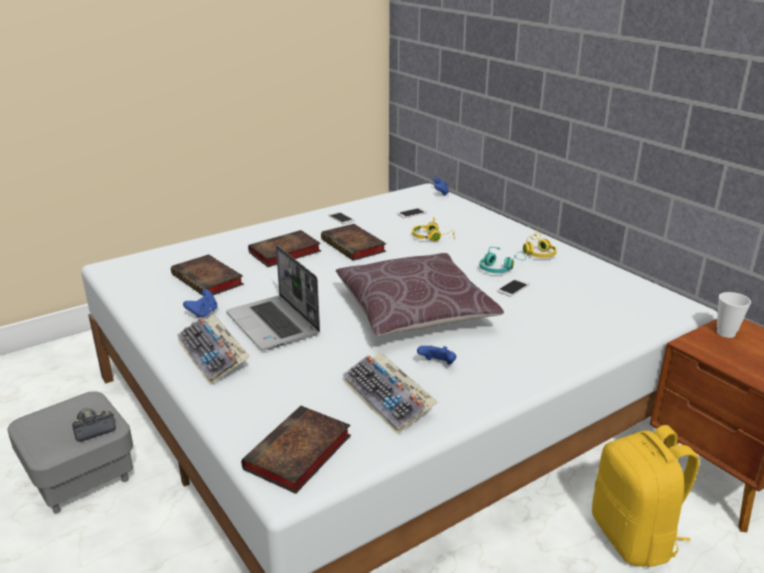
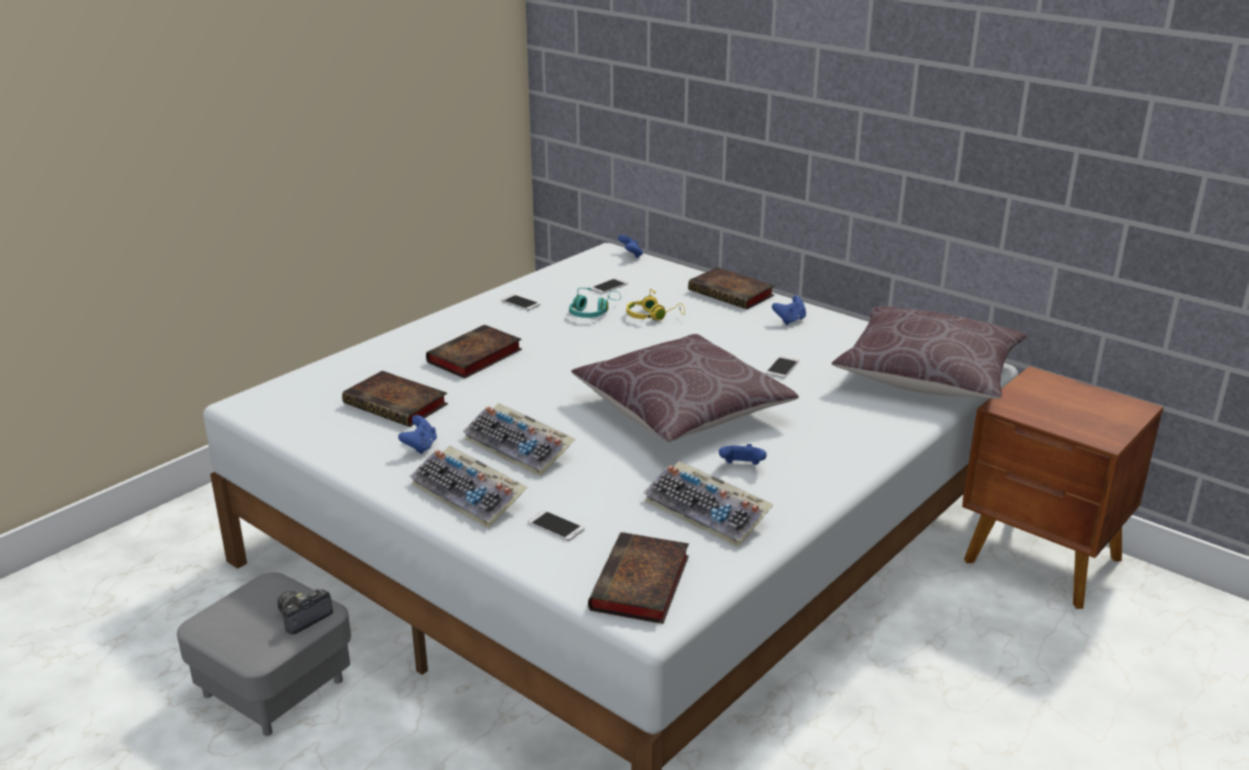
camera: 15 degrees left, 0 degrees up
(262, 391) = (556, 526): none -> phone
(274, 324) = (520, 448): laptop -> keyboard
(354, 246) = (561, 338): book -> book (733, 293)
(499, 268) = (754, 345): turquoise headphones -> turquoise headphones (593, 312)
(538, 252) = (790, 320): yellow headphones -> blue game controller
(634, 309) = (928, 375): none -> brown pillow
(634, 537) = (971, 634): yellow backpack -> none
(726, 333) = (1033, 389): cup -> none

